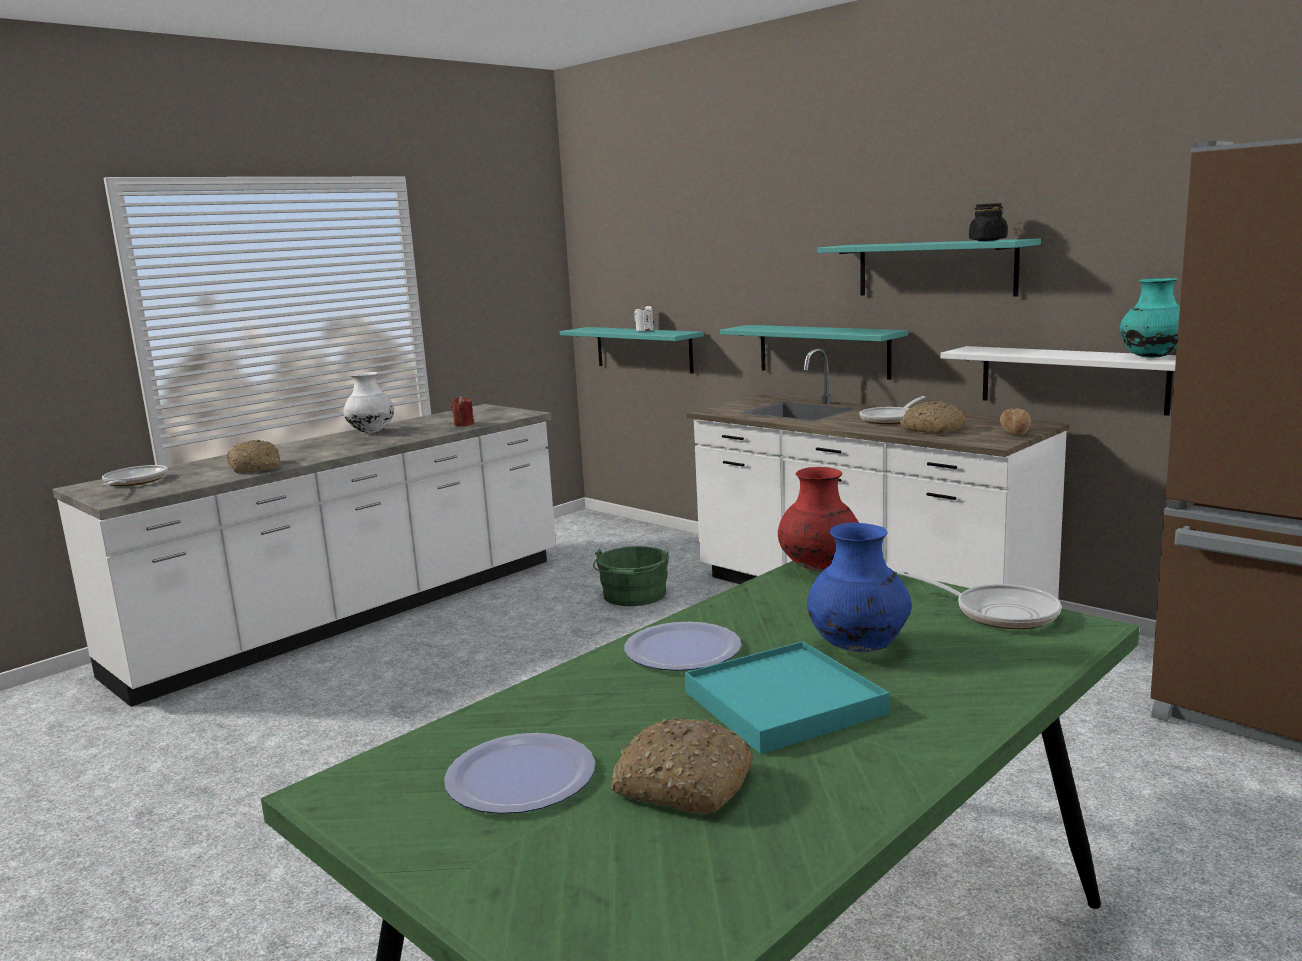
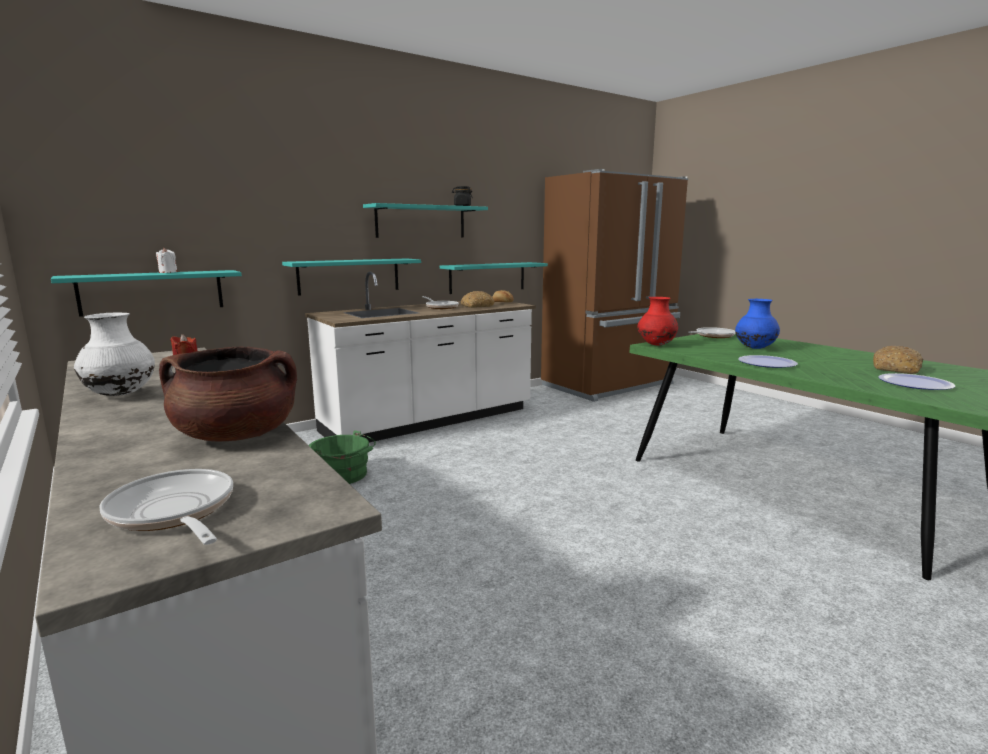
camera: 80 degrees left, 0 degrees up
(133, 482) = (173, 513): frying pan -> frying pan turned 45 degrees clockwise
(256, 467) = (236, 435): bread -> brown cooking pot
(783, 703) = (815, 357): turquoise tray -> none
(1072, 379) = (487, 277): white shelf -> turquoise shelf
(1152, 357) = (527, 262): turquoise vase -> none

